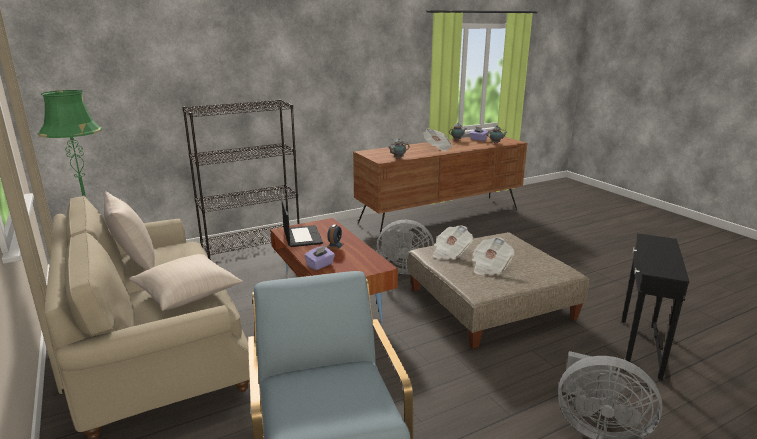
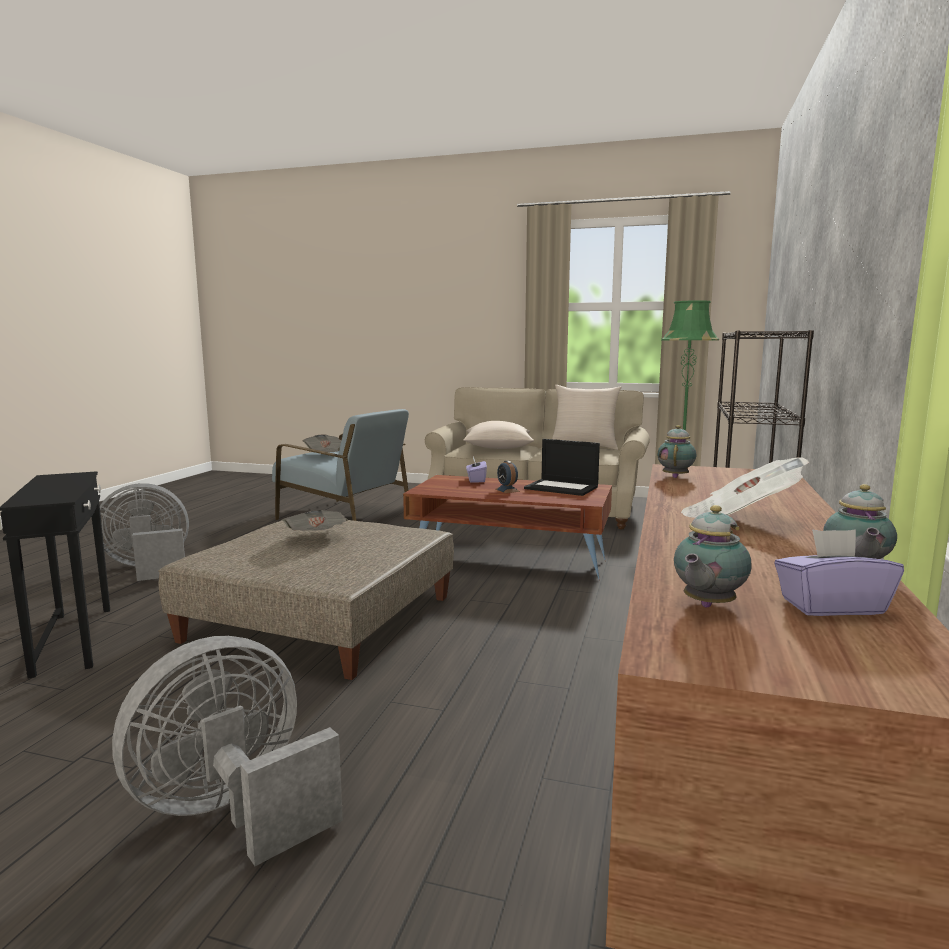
camera: 135 degrees right, 10 degrees down
(402, 269) = (506, 614): grey fan -> grey fan (233, 811)
(450, 253) = (390, 536): newspaper -> newspaper (325, 455)

